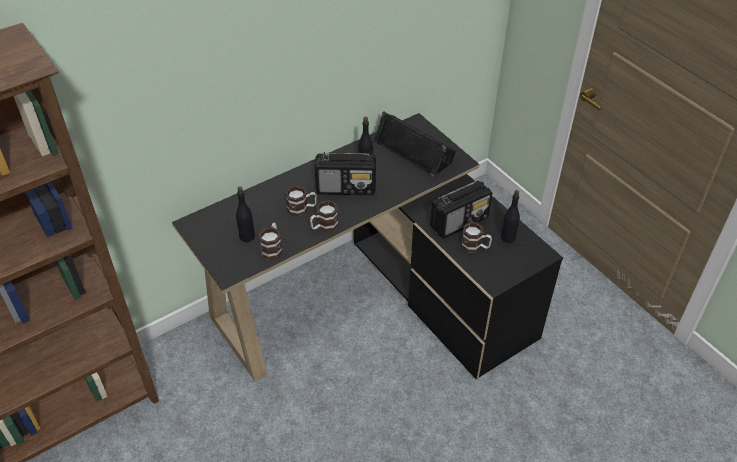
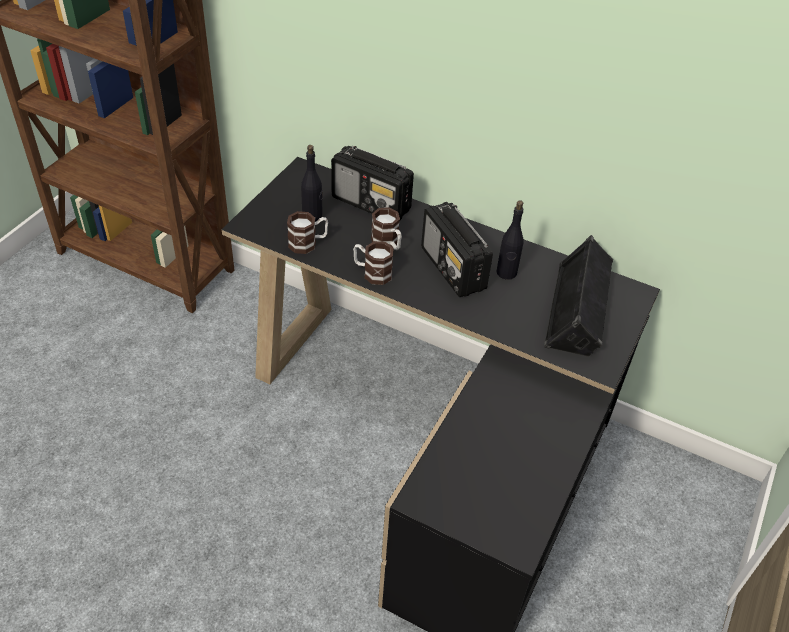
camera: 60 degrees right, 0 degrees up
(460, 222) = (509, 419): radio -> radio (371, 204)
(475, 246) = (475, 453): mug -> none
(508, 237) = (521, 488): black bottle -> none

